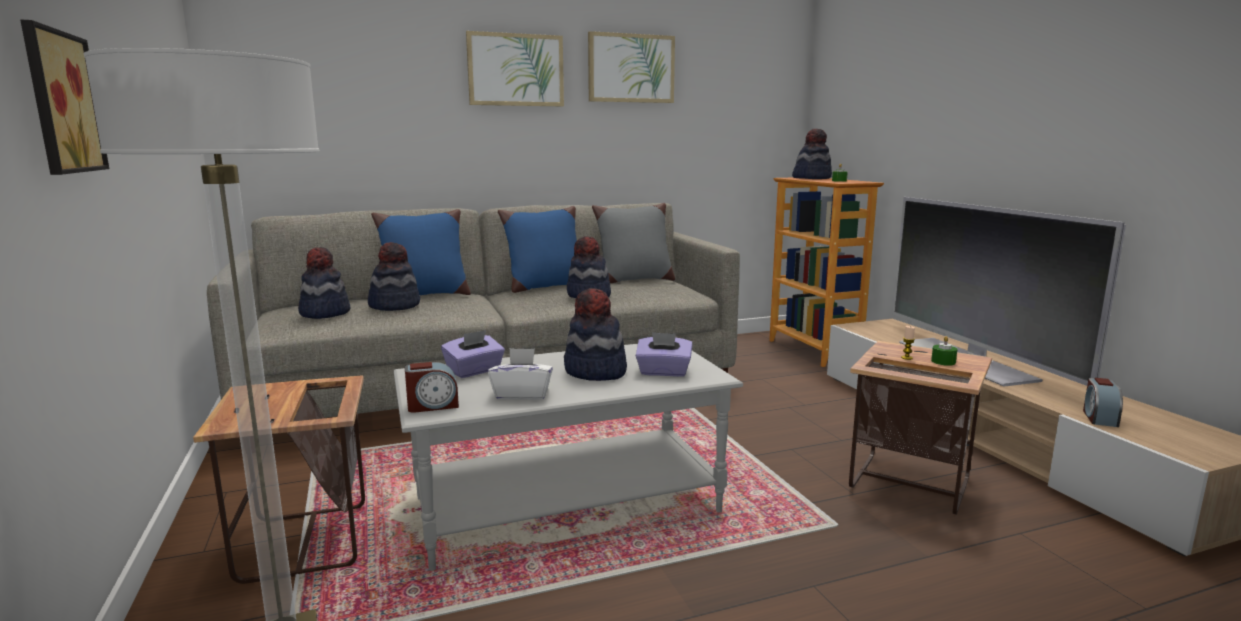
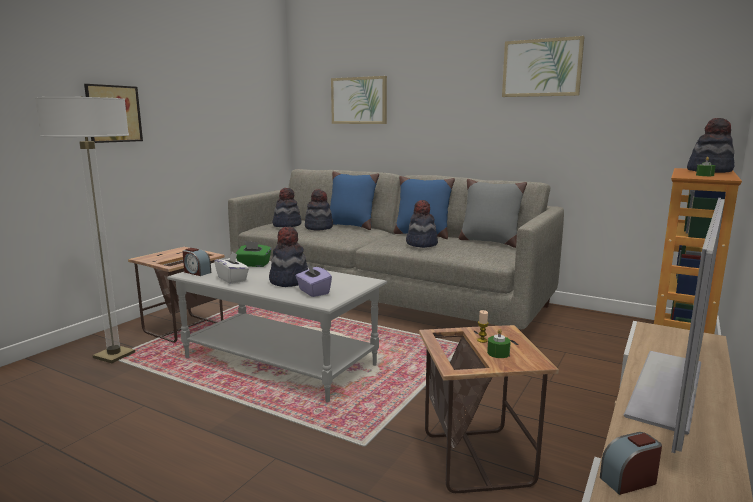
camera: 50 degrees right, 0 degrees up
(474, 371) = (253, 265): purple tissue box -> green tissue box
(515, 70) = (449, 76): picture -> picture (359, 100)

